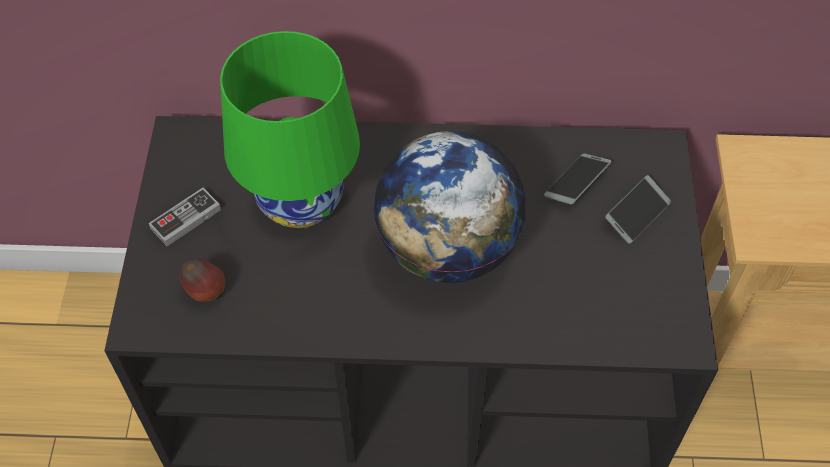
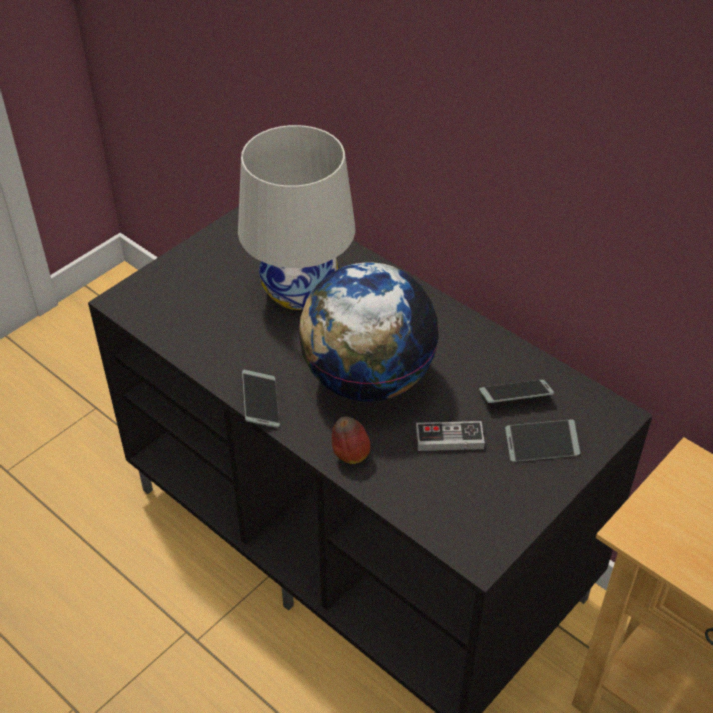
camera: 40 degrees right, 10 degrees down
(186, 219) = (216, 258): game controller -> game controller (449, 439)
(205, 292) = (180, 307): apple -> apple (349, 455)
(301, 201) = (300, 290): green table lamp -> white table lamp
(381, 336) = (261, 403): none -> phone

